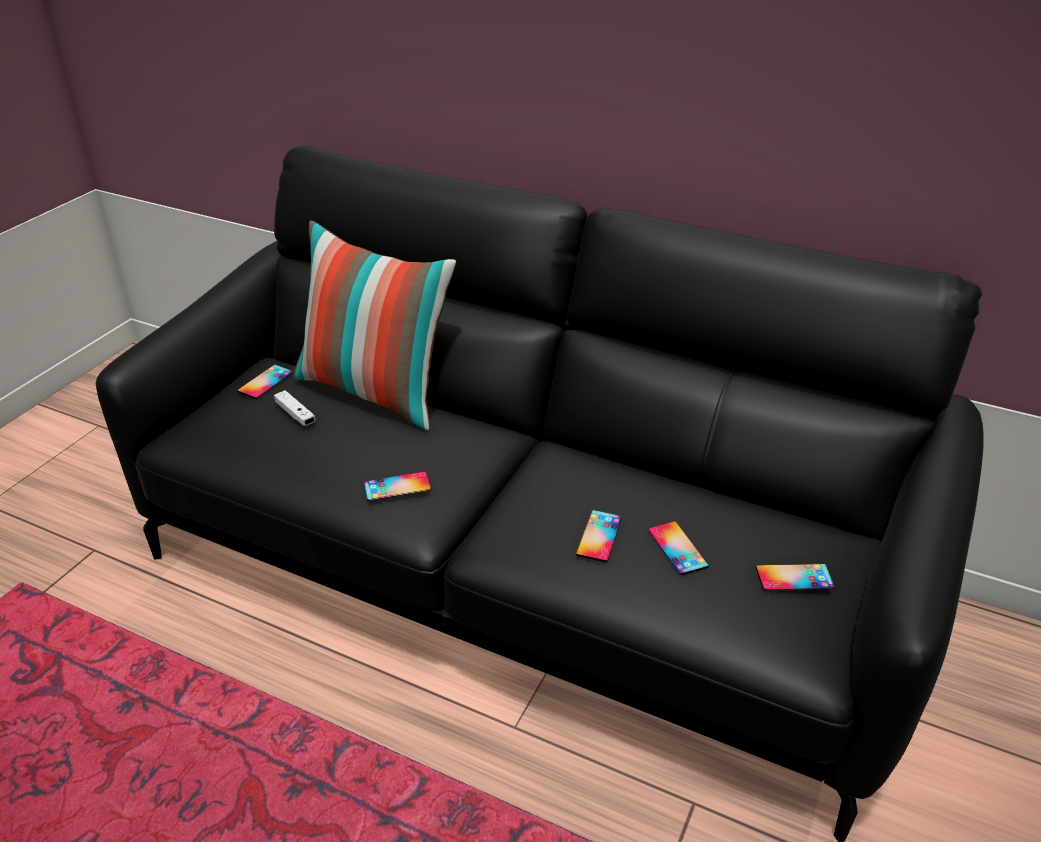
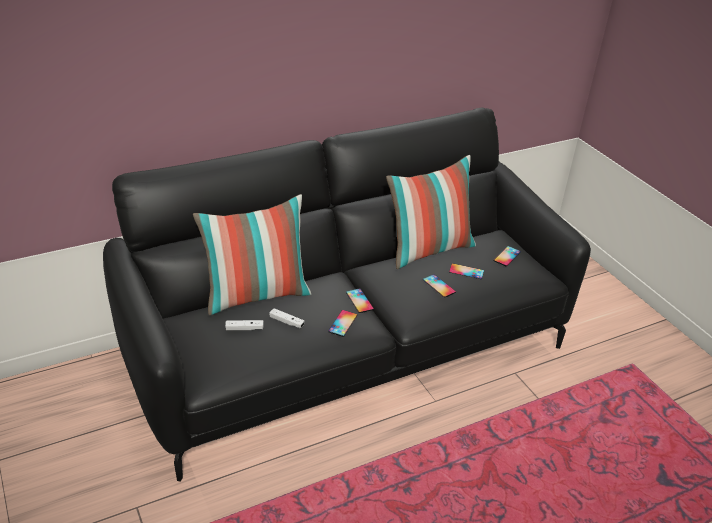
camera: 55 degrees left, 0 degrees up
(265, 382) = (194, 327): phone -> phone (359, 301)
(343, 438) = (286, 322): none -> white game controller
(681, 483) = (428, 250): none -> pillow

